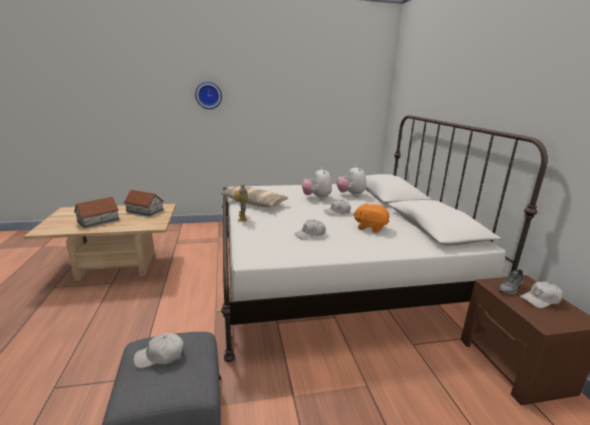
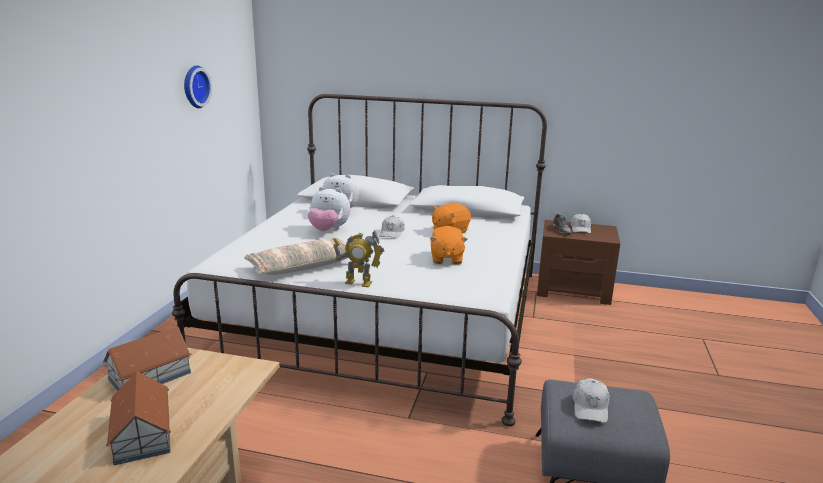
camera: 65 degrees left, 0 degrees up
(208, 95) = (49, 106): wall clock -> wall clock (194, 86)
(310, 234) = (446, 259): white cap -> orange plush toy

